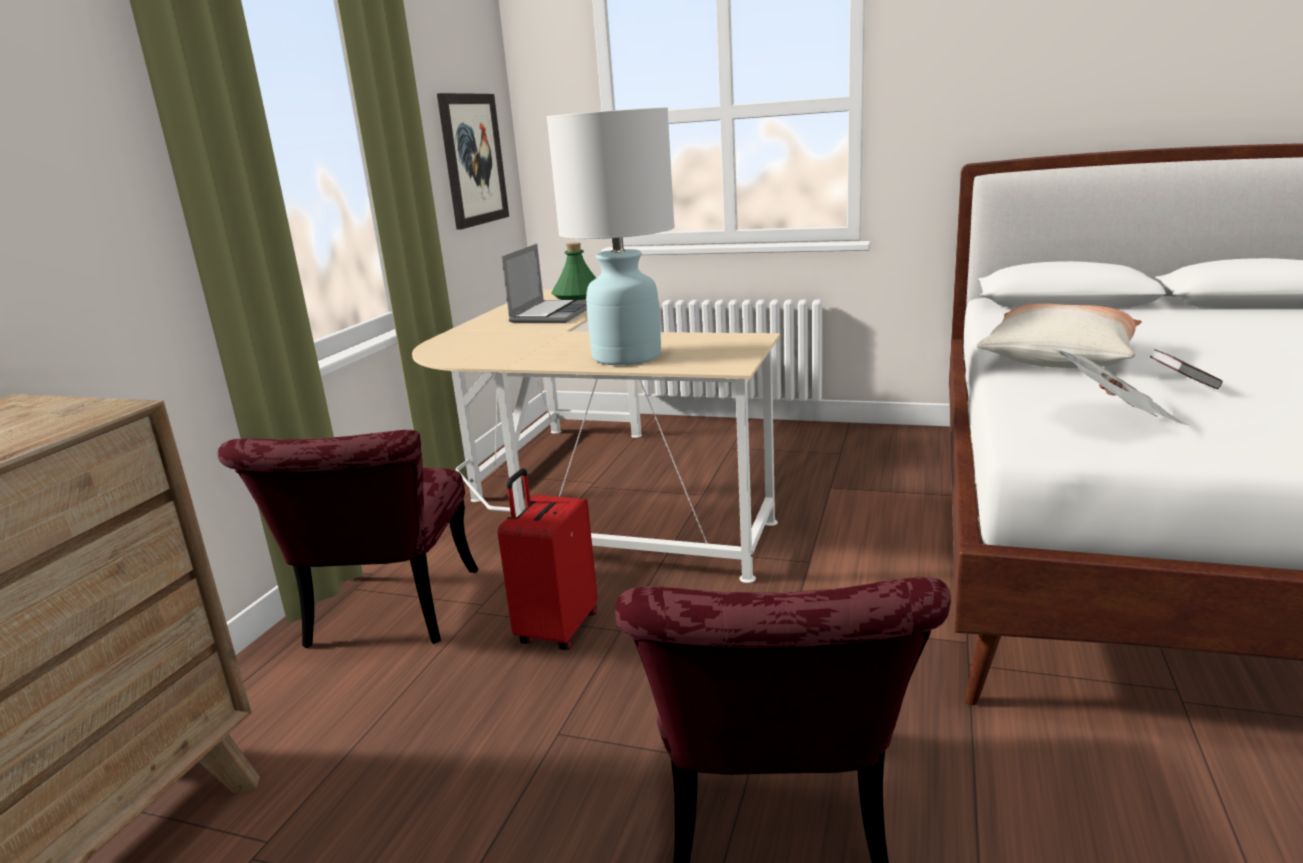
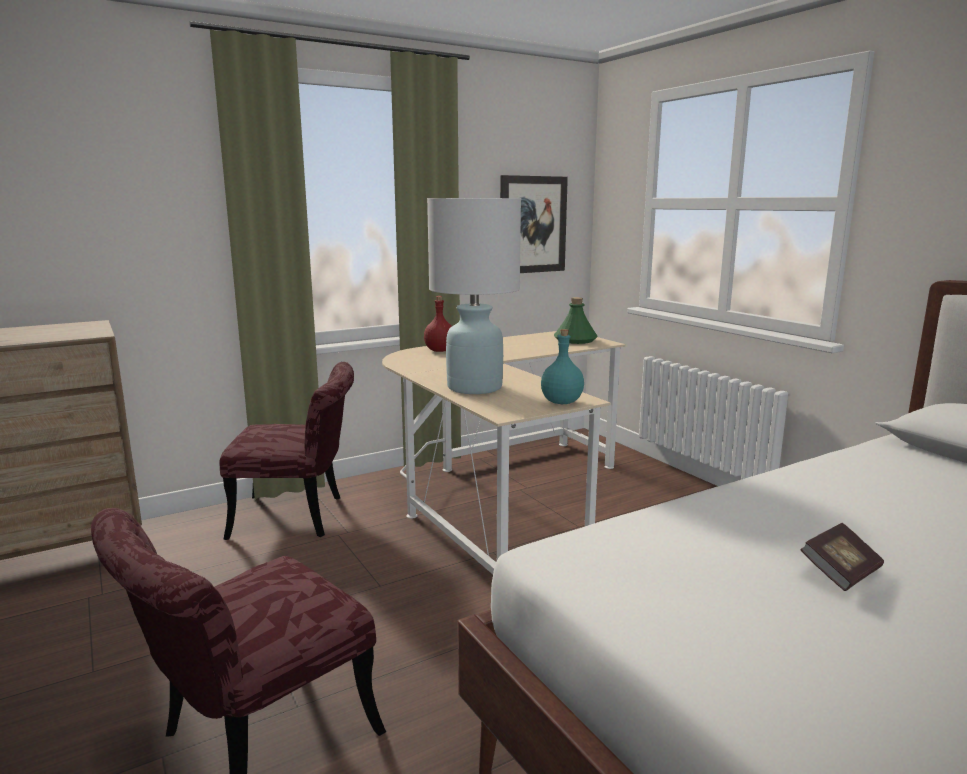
camera: 40 degrees right, 5 degrees down
(387, 618) = (300, 516): red chair -> red chair turned 135 degrees counterclockwise
(465, 338) = (439, 350): none -> red bottle
(552, 314) = (525, 348): laptop -> none
(556, 629) = (353, 566): red suitcase -> none
(745, 344) = (562, 402): none -> turquoise bottle
(1058, 358) = (801, 503): pillow -> none
(1115, 417) = (663, 565): newspaper -> none

